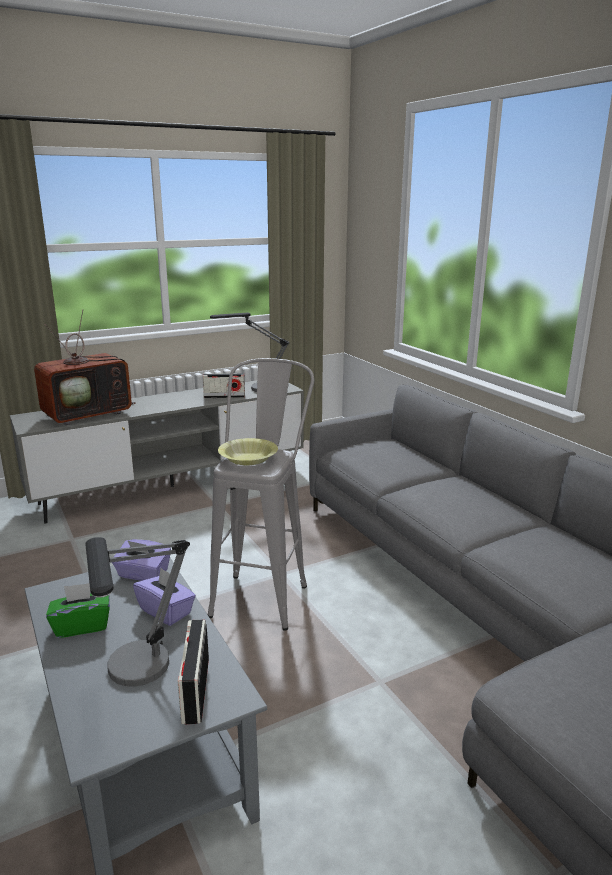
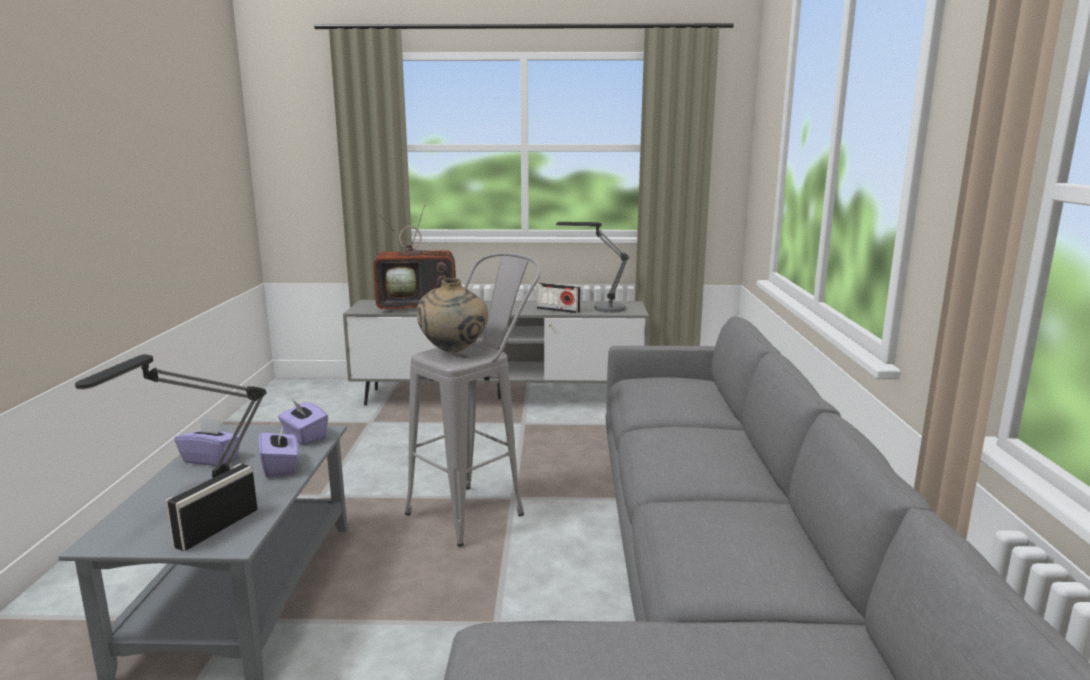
camera: 30 degrees right, 5 degrees down
(82, 625) = (212, 459): green tissue box -> purple tissue box
(248, 459) = (454, 352): yellow bowl -> beige vase

